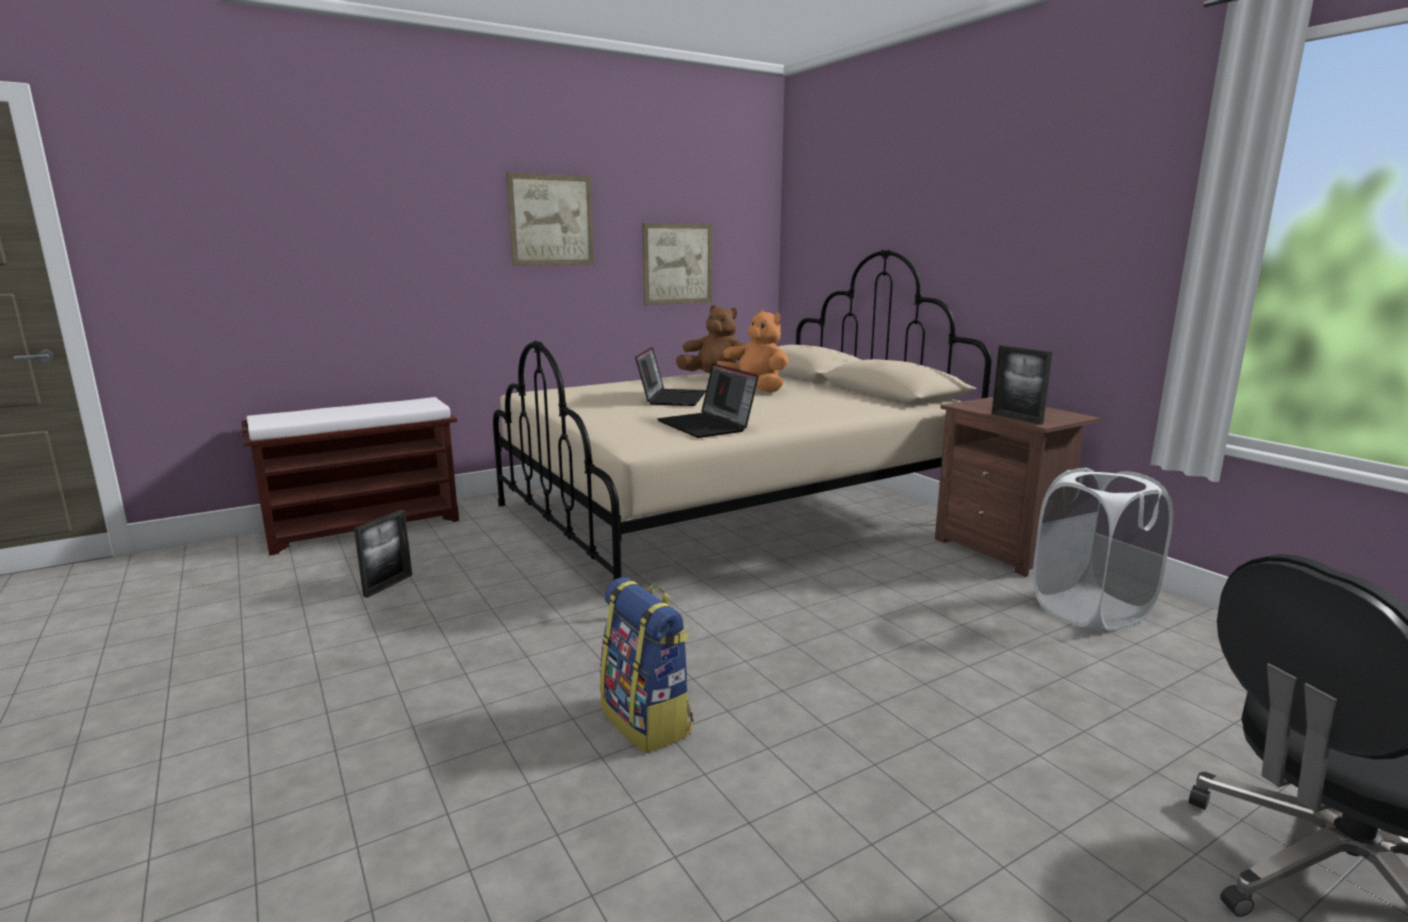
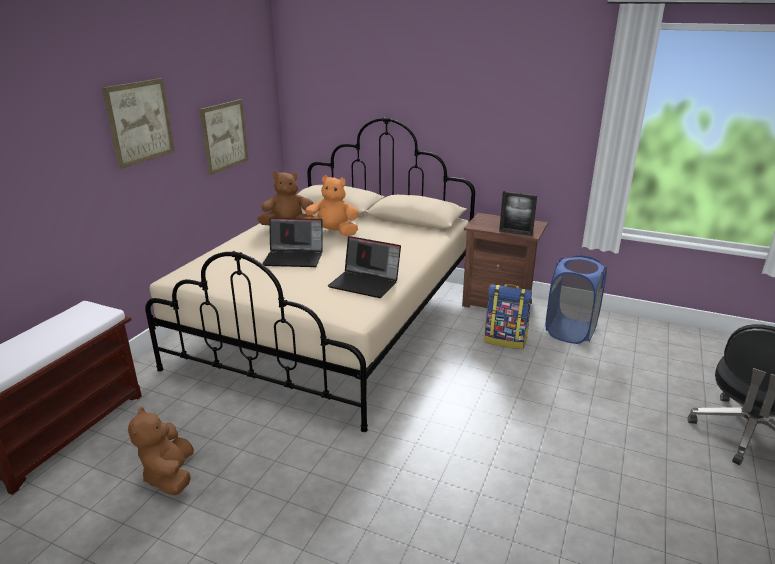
camera: 35 degrees left, 10 degrees up
(388, 585) = (170, 476): picture frame -> brown plush toy
(648, 720) = (462, 492): backpack -> backpack (505, 340)
(672, 398) = (295, 258): laptop -> laptop turned 120 degrees clockwise
(1090, 611) = (570, 331): white laundry basket -> blue laundry basket

